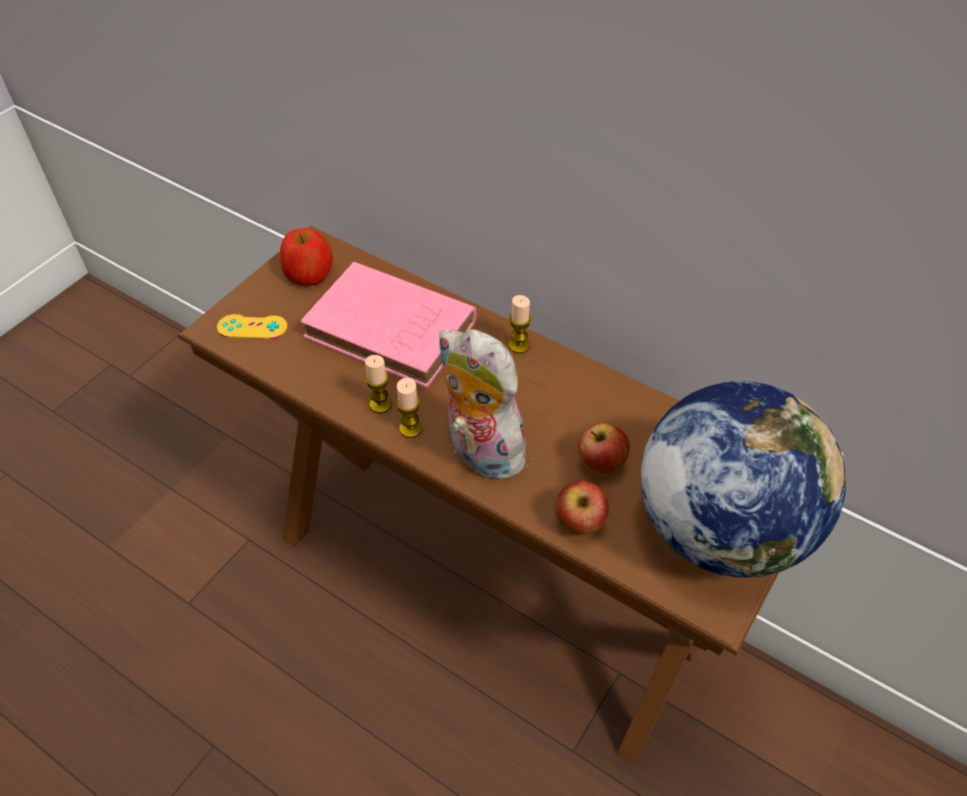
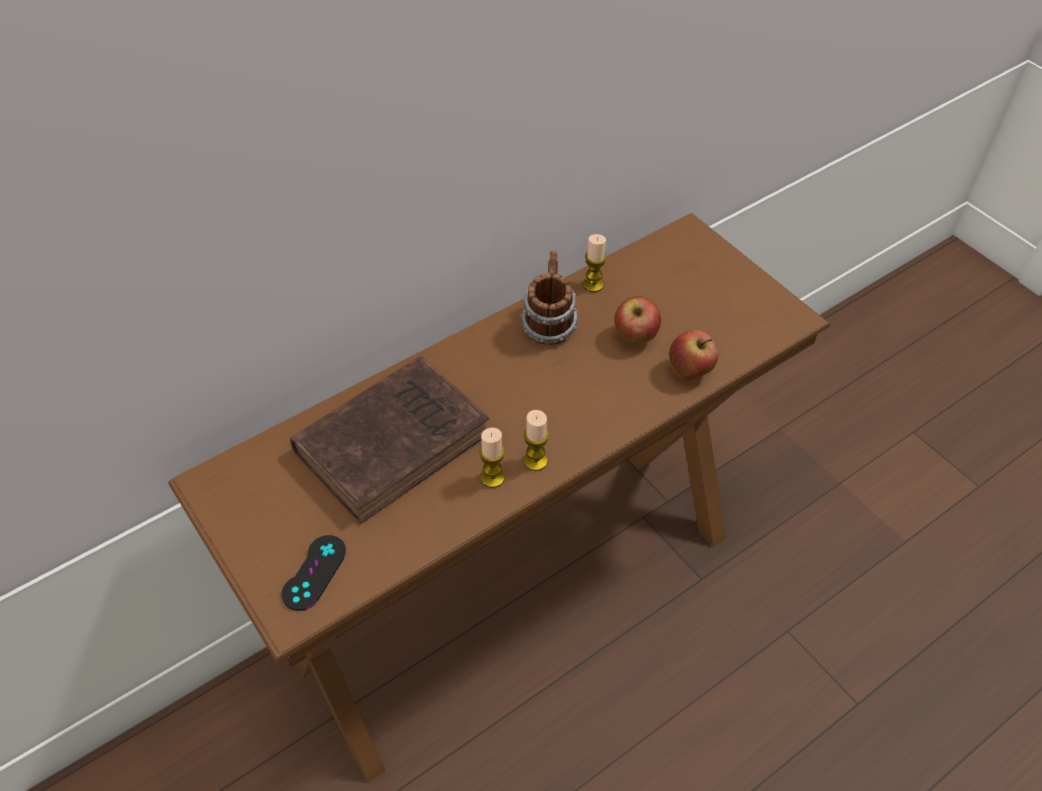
camera: 70 degrees left, 0 degrees up
(252, 327) = (314, 572): yellow game controller -> black game controller
(309, 273) = (257, 497): apple -> none
(394, 331) = (396, 440): pink book -> brown book
(479, 452) = (586, 416): plush toy -> none
(519, 345) = (469, 348): candle -> candle (593, 285)
(579, 392) = (548, 325): none -> mug
(720, 527) = (723, 289): globe -> none

